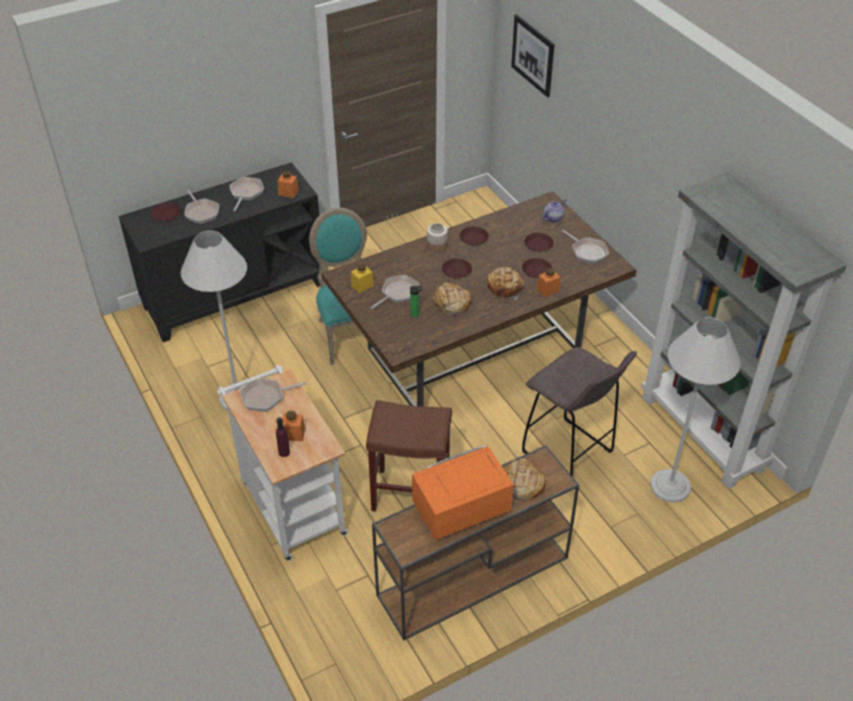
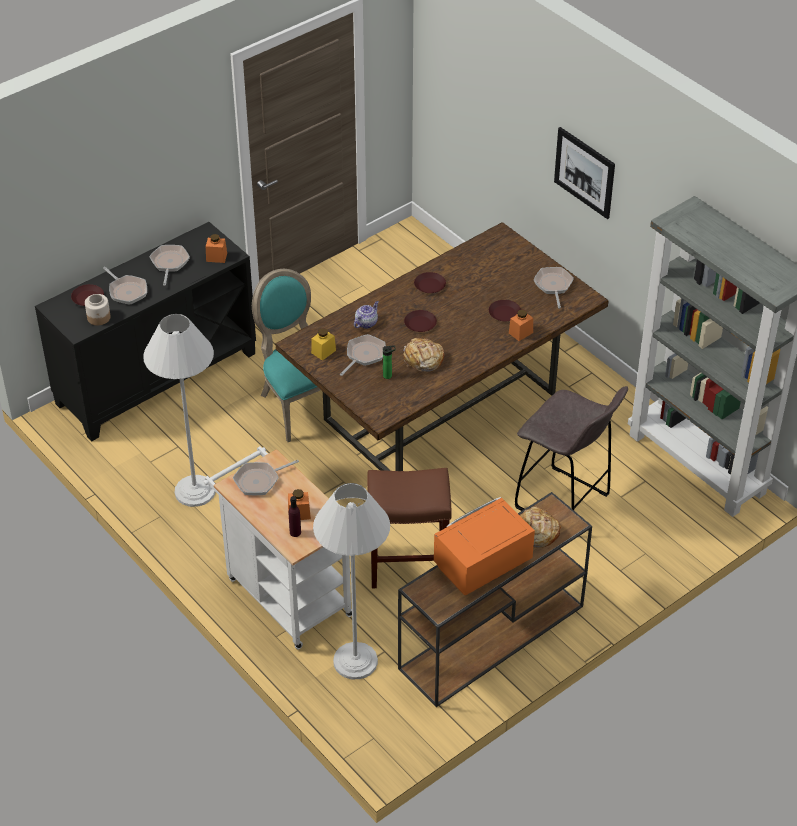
camera: 10 degrees left, 0 degrees up
(437, 245) = (392, 297): jar -> jar (99, 318)
(505, 287) = (475, 335): bread -> none
(533, 55) = (464, 76): picture -> picture (584, 172)
(538, 245) = (500, 284): brown plate -> none
(553, 217) = (509, 252): teapot -> teapot (366, 323)
(587, 251) = (553, 286): frying pan -> frying pan turned 135 degrees counterclockwise
(670, 486) = (673, 522): white floor lamp -> white floor lamp (355, 661)

